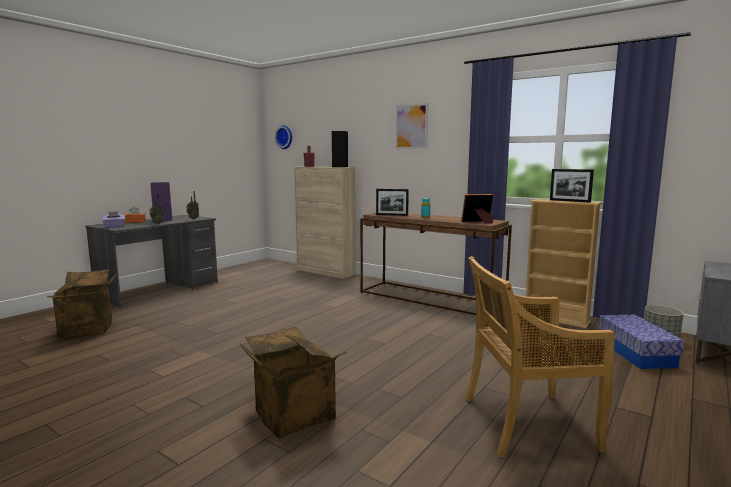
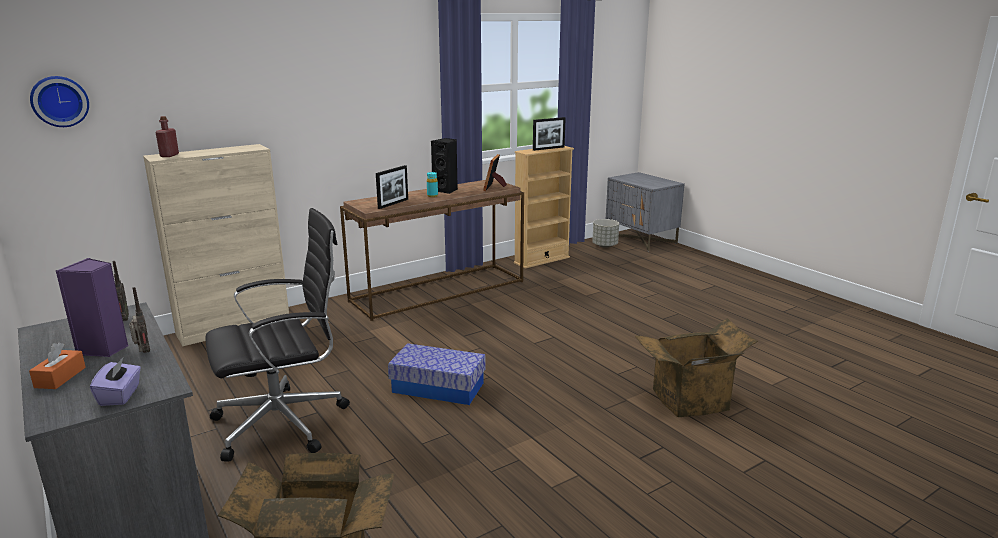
camera: 70 degrees left, 10 degrees up
(223, 299) = (285, 422): none -> black office chair
(340, 167) = (246, 148): black speaker -> black speaker (446, 190)
(411, 126) = (350, 76): picture -> none
(526, 423) = (717, 319): beige chair -> none
(636, 353) = (624, 259): storage box -> storage box (438, 387)

